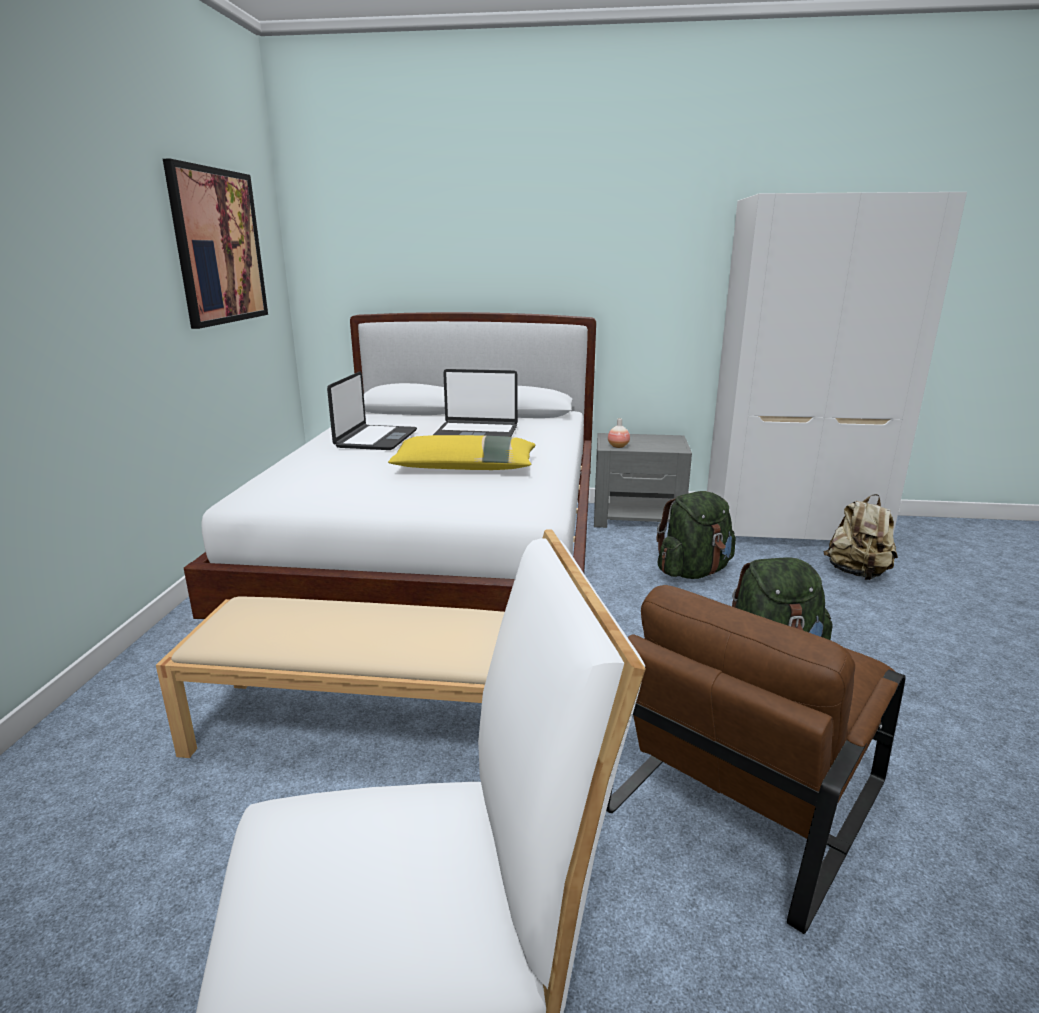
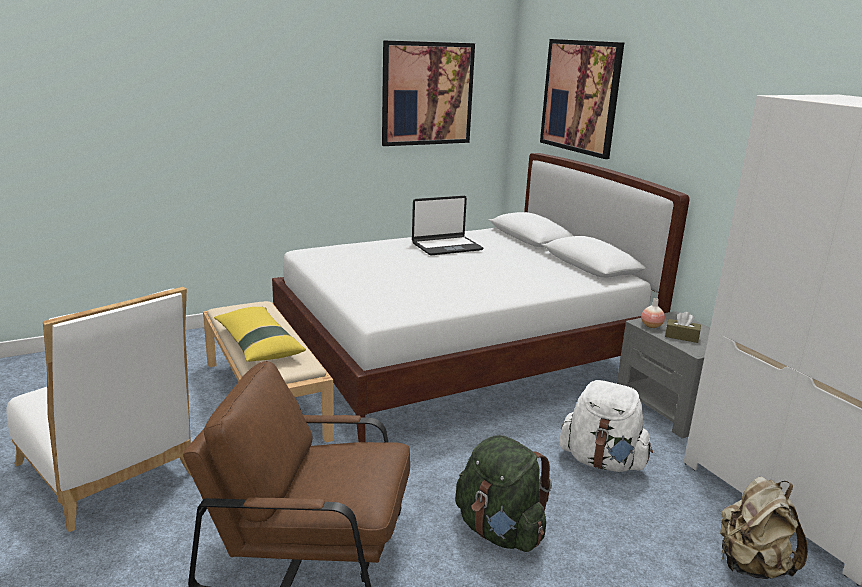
camera: 55 degrees right, 0 degrees up
(414, 237) = (580, 96): none -> picture
(465, 468) = (431, 280): yellow pillow -> yellow pillow (258, 344)
(476, 432) = (512, 265): laptop -> none
(648, 445) = (681, 336): none -> brown tissue box
(693, 571) = (602, 461): green backpack -> white backpack

